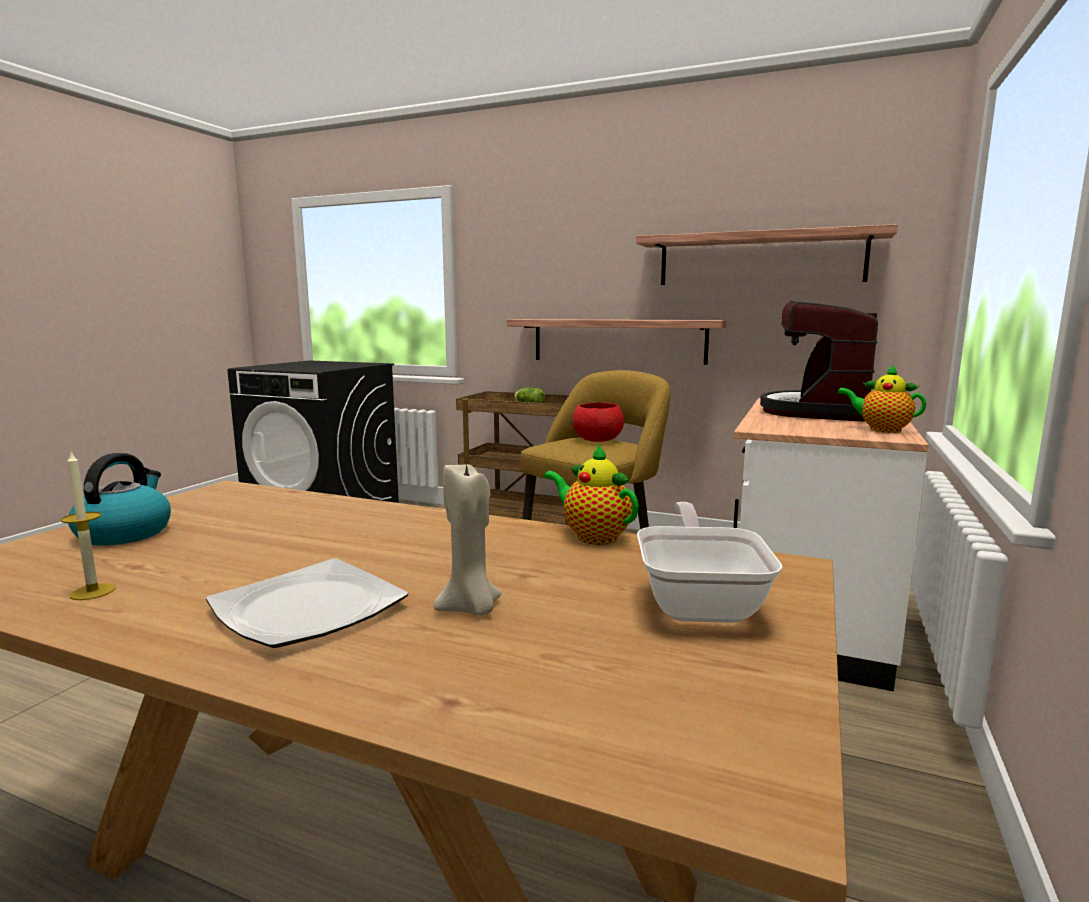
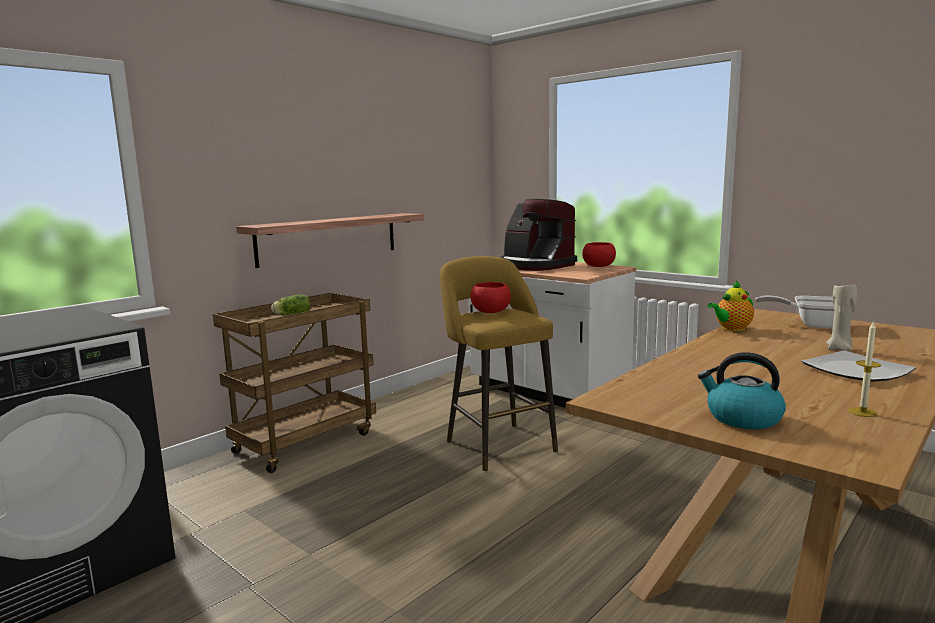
camera: 70 degrees left, 0 degrees up
(760, 259) = (415, 166): shelf -> none
(881, 429) = (598, 266): teapot -> red bowl

